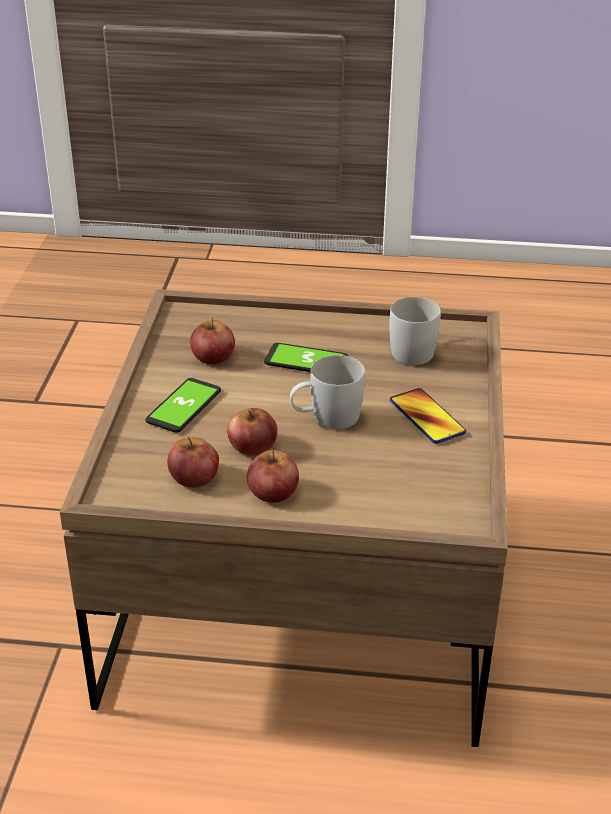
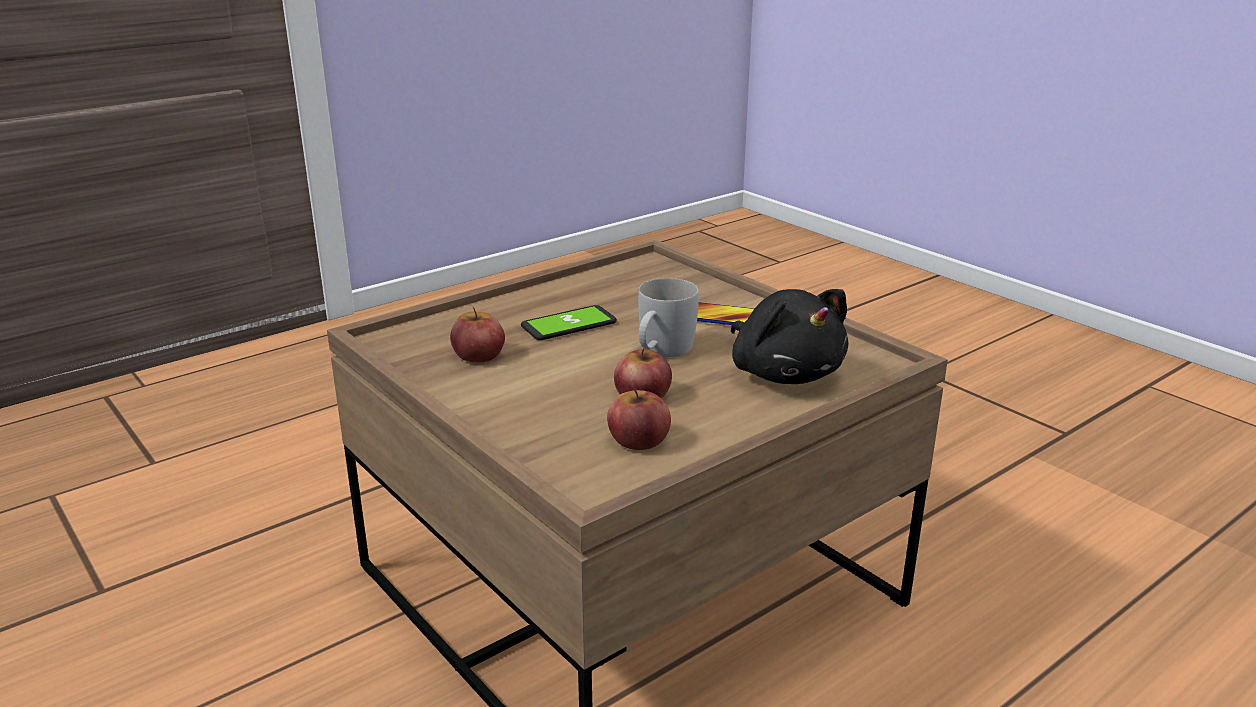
camera: 45 degrees left, 10 degrees down
(184, 406) = (526, 398): phone -> none
(273, 491) = (722, 415): apple -> none
(374, 485) = (784, 373): none -> black plush toy
(418, 350) = (640, 284): white mug -> none

